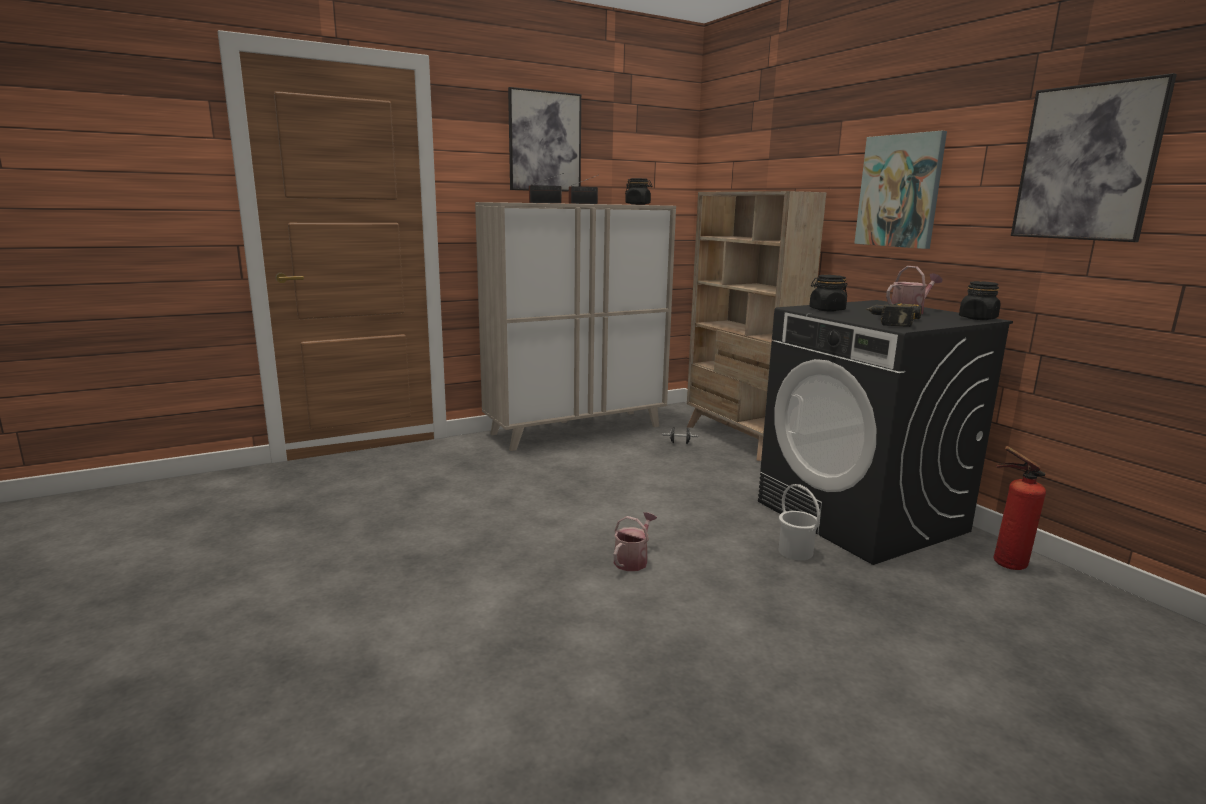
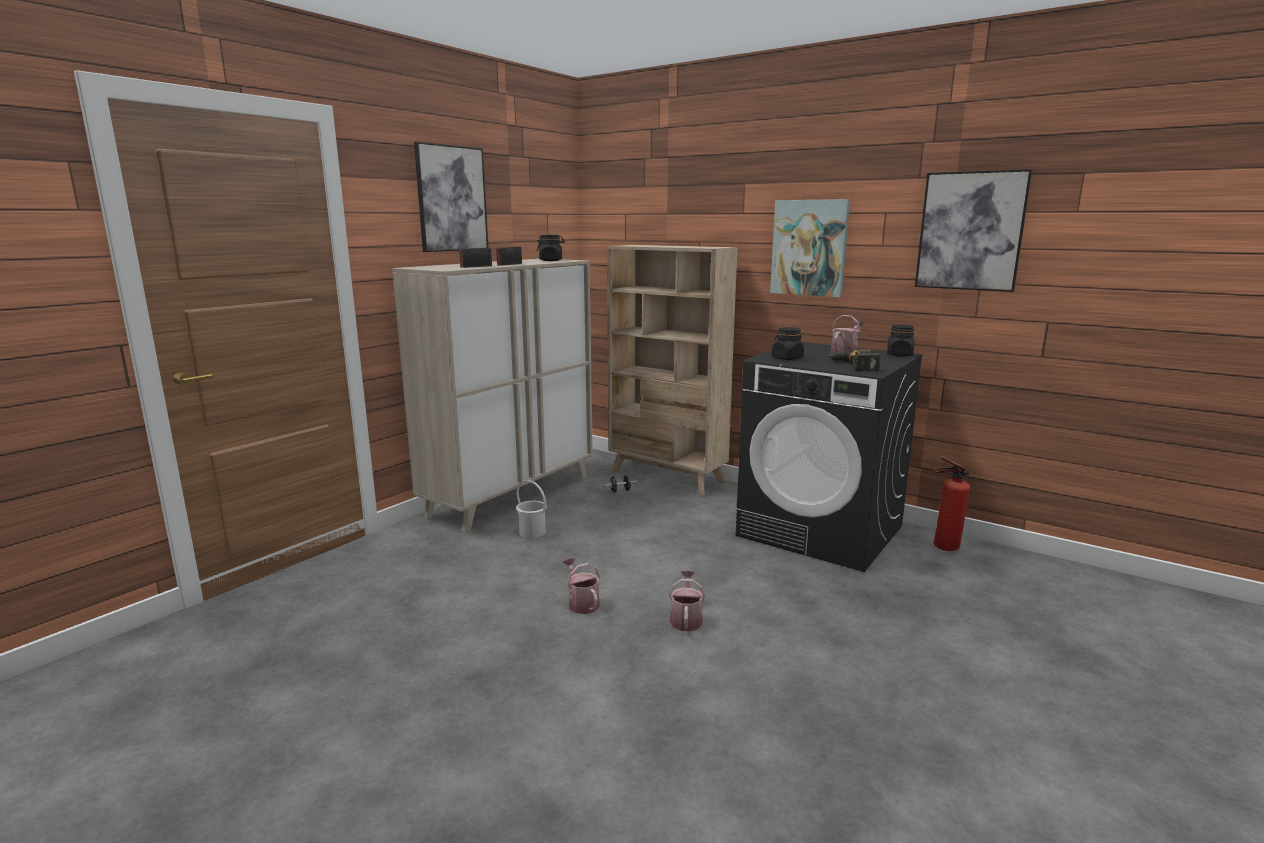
camera: 25 degrees left, 0 degrees up
(552, 524) = (582, 603): none -> watering can
(795, 551) = (802, 575): white bucket -> white bucket (532, 532)

